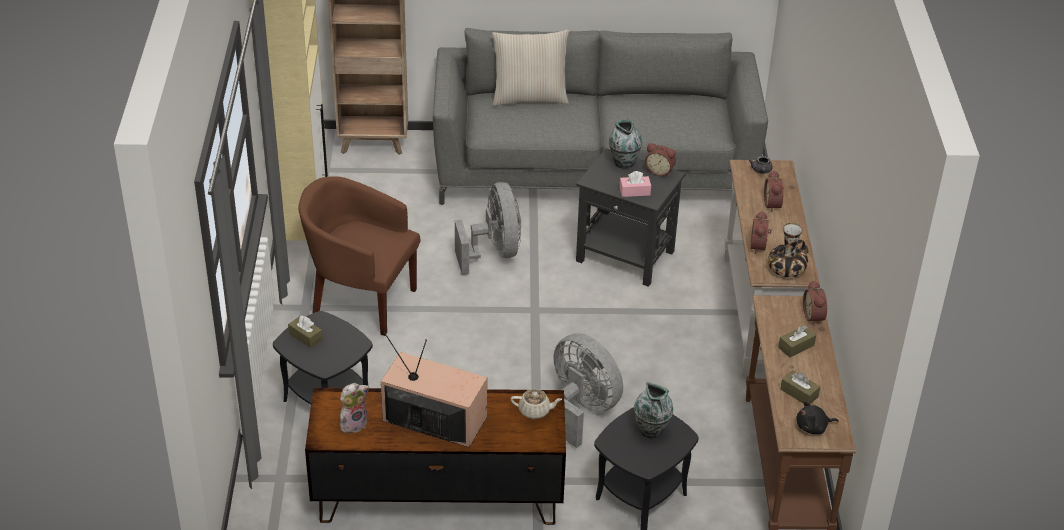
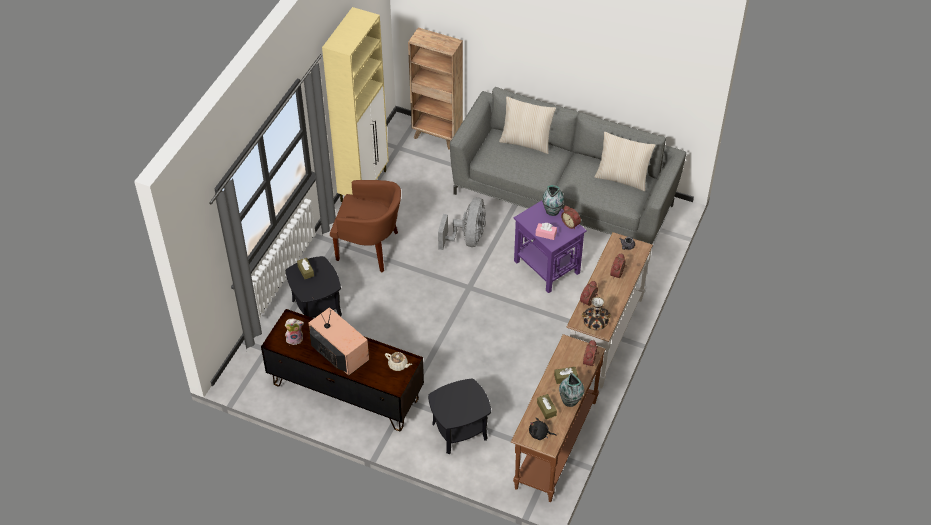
camera: 25 degrees right, 10 degrees up
(360, 301) = (370, 248): brown armchair -> brown armchair turned 150 degrees clockwise
(580, 410) = (457, 364): grey fan -> none
(626, 256) = (547, 267): black side table -> purple side table
(651, 430) = (465, 398): vase -> vase (570, 401)
(685, 107) = (622, 178): none -> beige pillow

